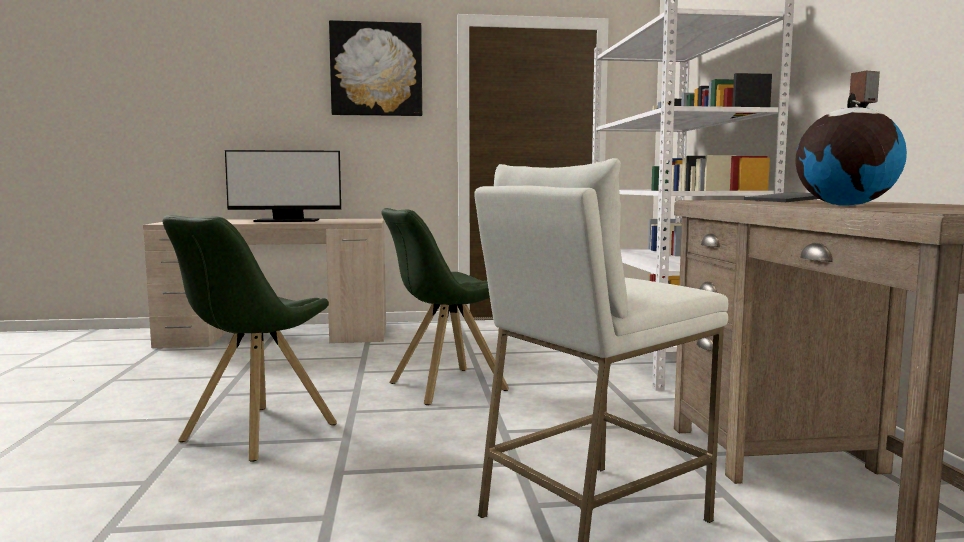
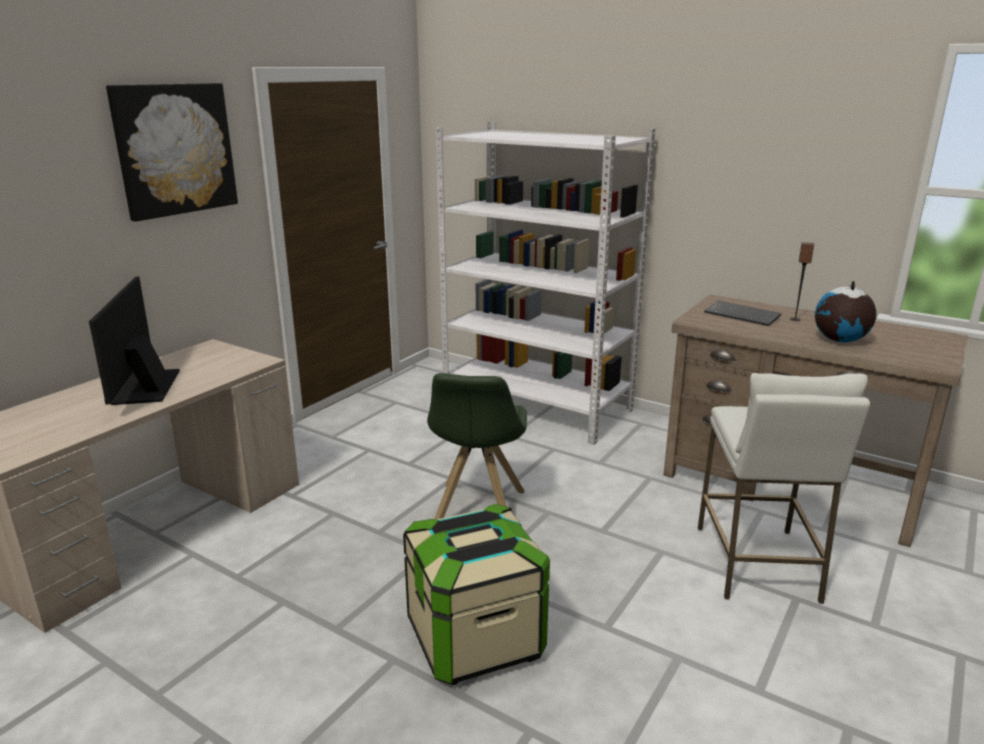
camera: 50 degrees left, 15 degrees up
(258, 432) = (475, 639): green chair -> storage box
(287, 221) = (145, 387): monitor -> monitor turned 135 degrees clockwise

